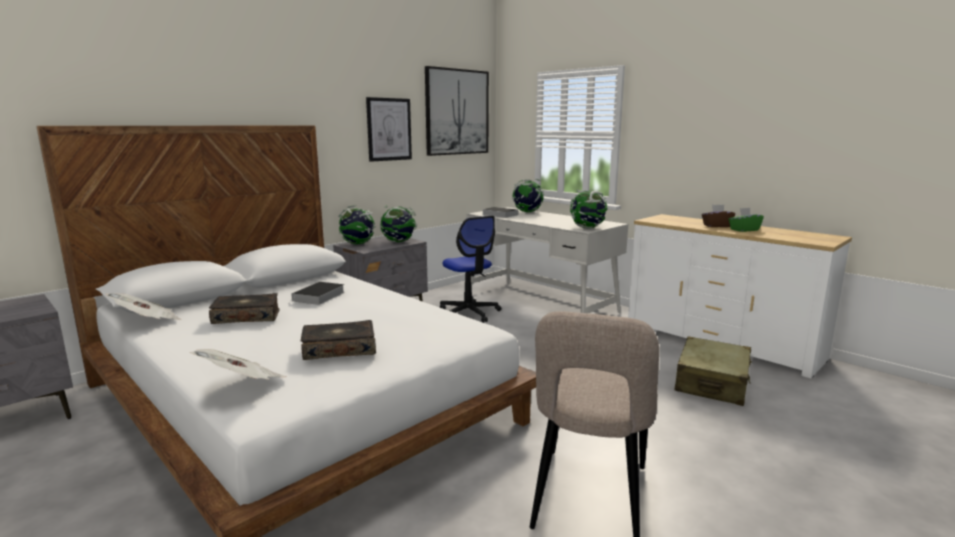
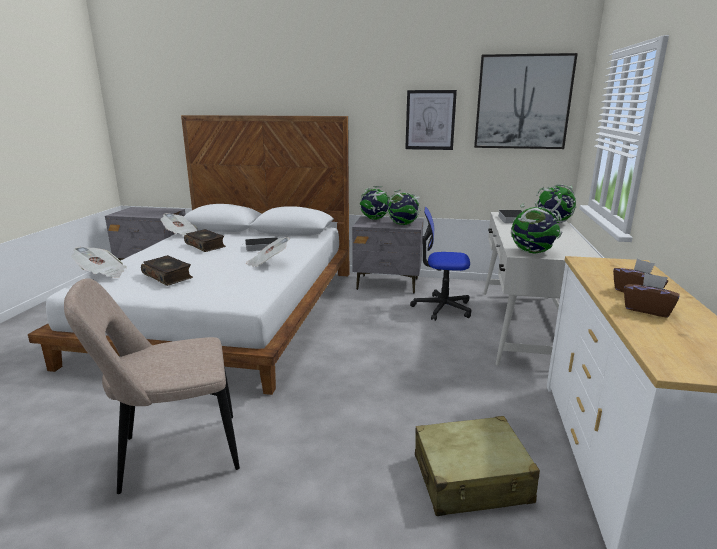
camera: 55 degrees right, 5 degrees up
(385, 304) = (268, 263): none -> newspaper
(469, 313) = (442, 308): office chair -> office chair turned 75 degrees clockwise
(744, 230) = (647, 310): green tissue box -> brown tissue box

